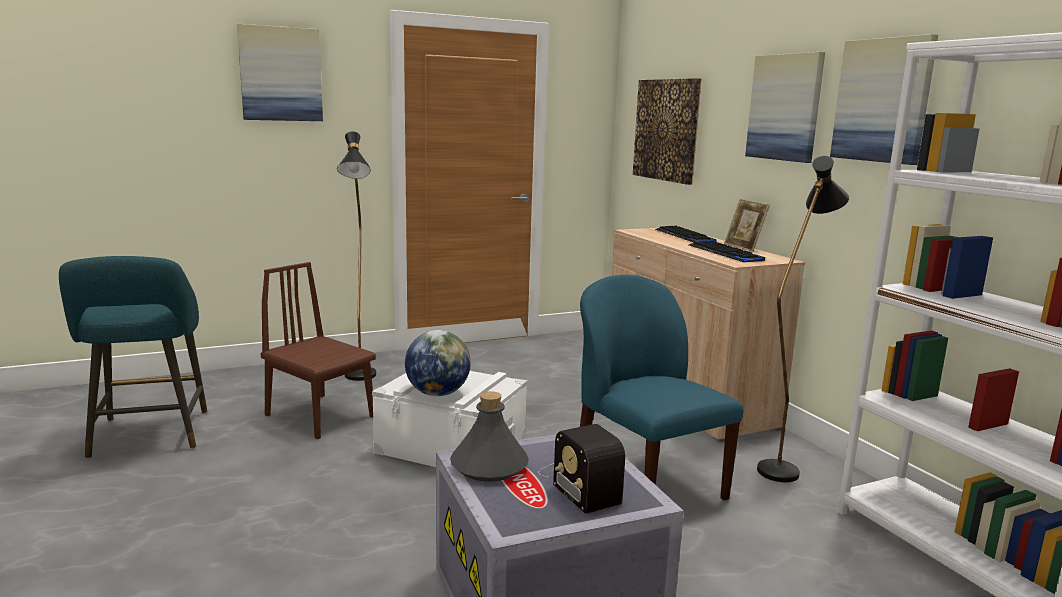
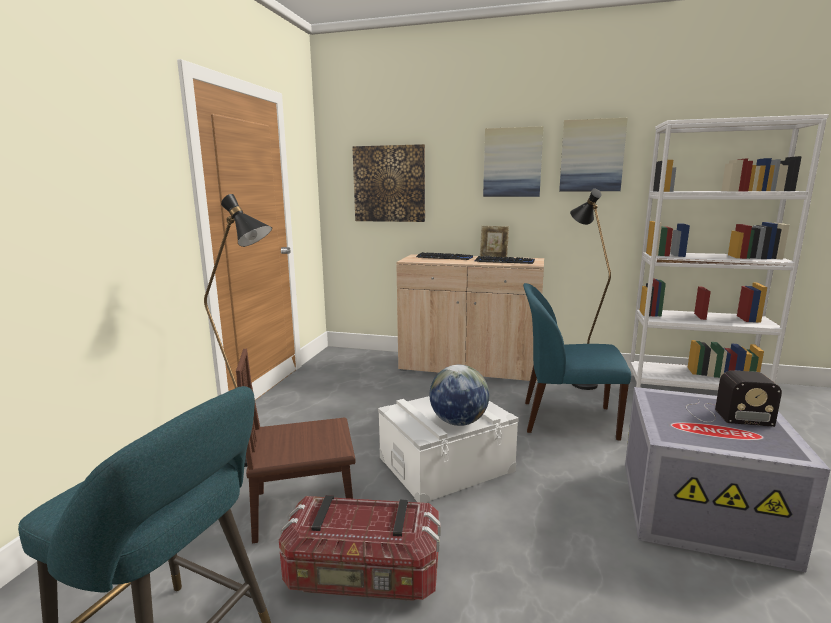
camera: 50 degrees left, 0 degrees up
(264, 460) = (363, 576): none -> storage box
(281, 74) = (85, 124): picture -> none
(489, 466) = (687, 433): grey bottle -> none

